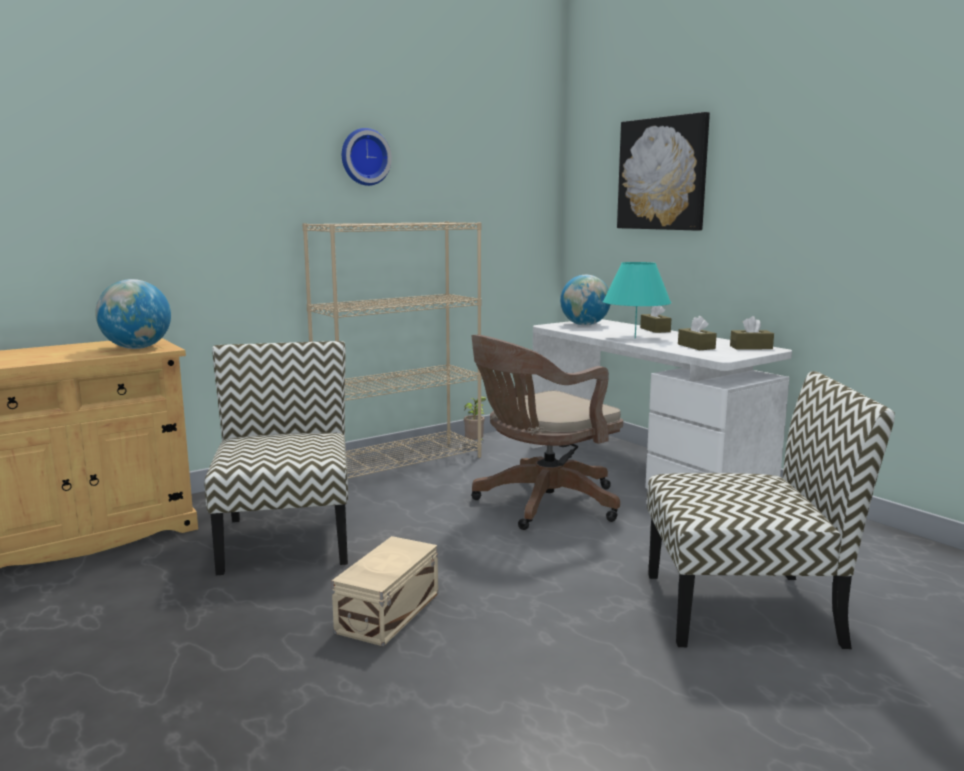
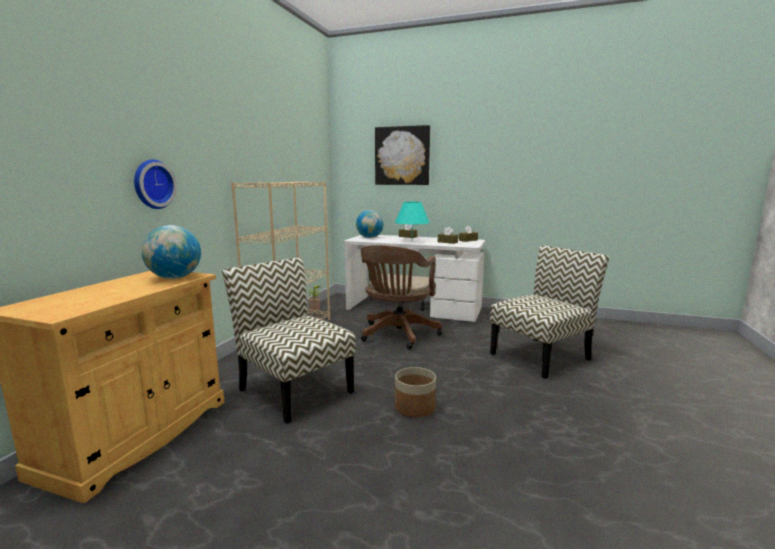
camera: 35 degrees left, 0 degrees up
(364, 157) = (254, 139): wall clock -> wall clock (152, 184)
(386, 613) = (414, 408): beige storage box -> planter

